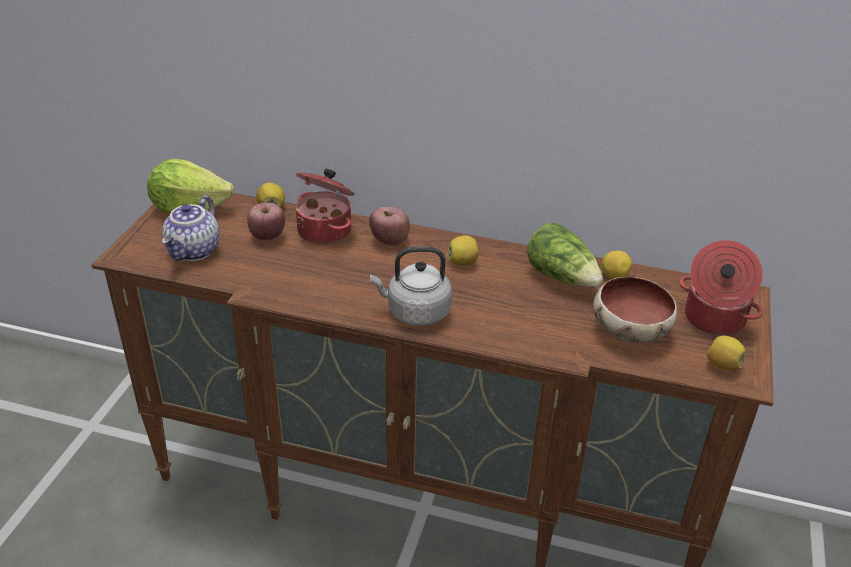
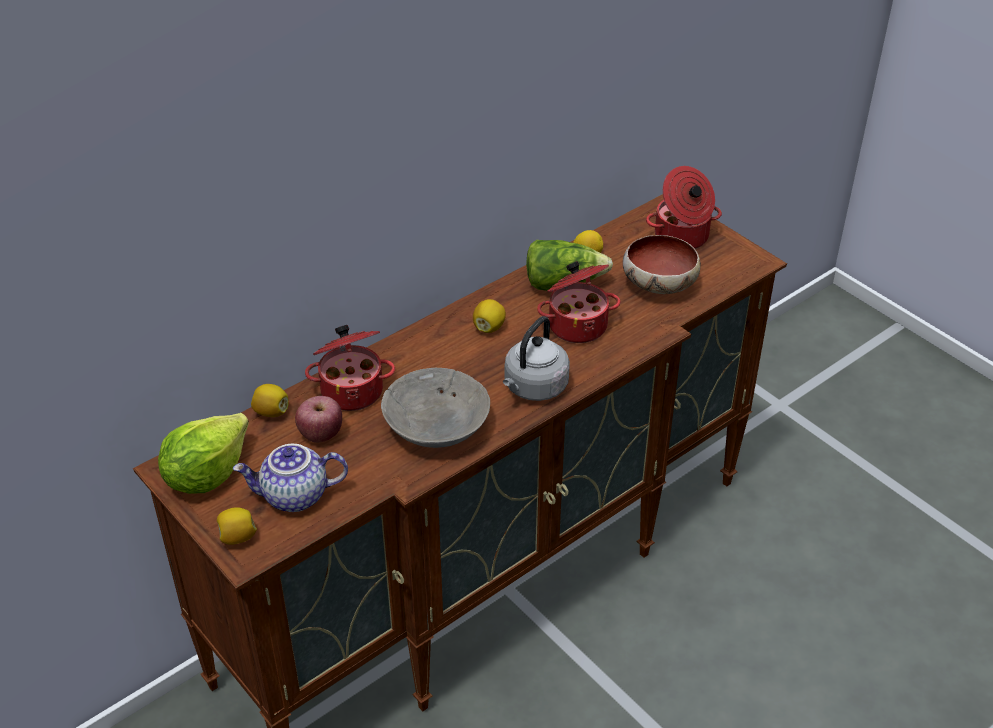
camera: 55 degrees left, 5 degrees up
(195, 251) = (294, 497): teapot -> teapot turned 120 degrees clockwise
(323, 283) = (437, 427): none -> grey bowl
(389, 240) = (411, 356): apple -> none
(519, 305) = (577, 324): none -> cooking pot
(722, 365) = (733, 262): lemon -> lemon (237, 537)

